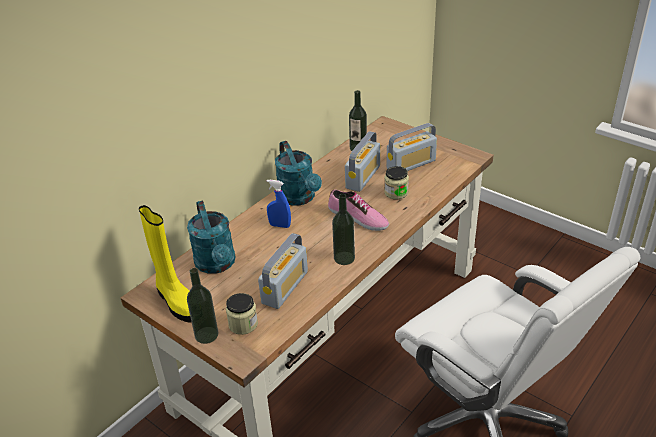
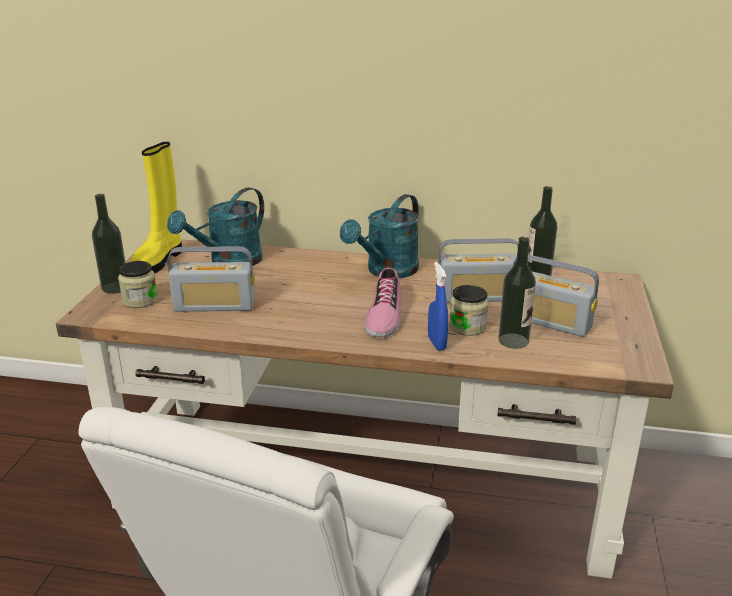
camera: 60 degrees right, 10 degrees down
(280, 225) = (324, 274): blue spray bottle -> blue spray bottle (436, 343)
(344, 258) = (294, 326): bottle -> bottle (513, 341)

